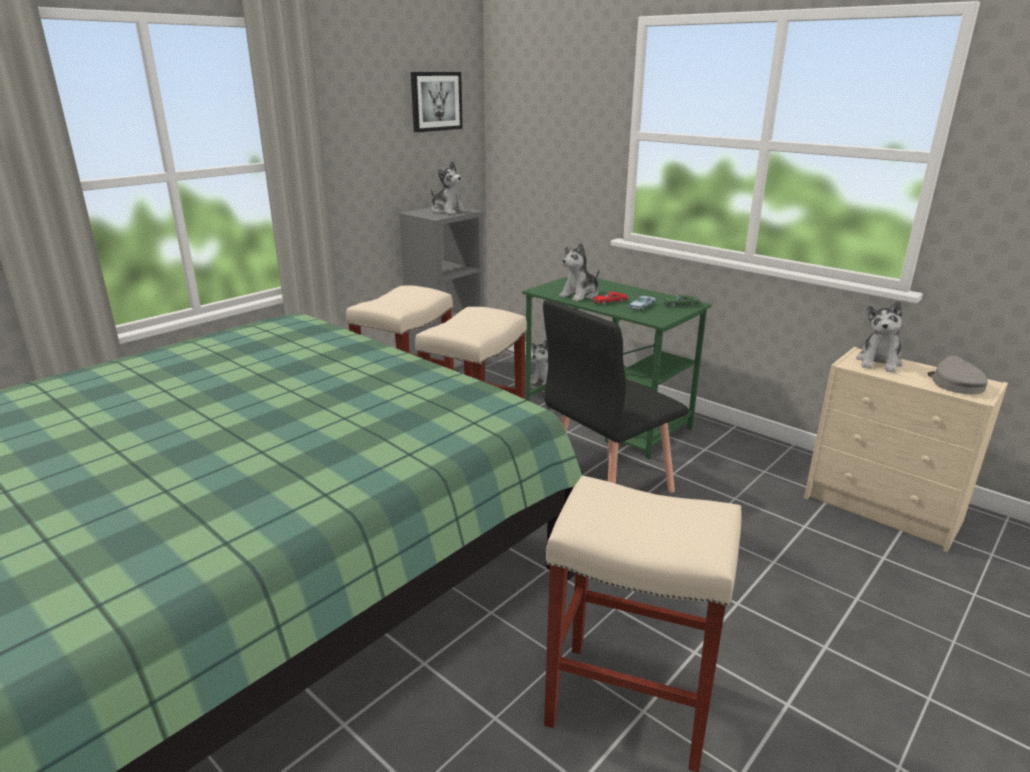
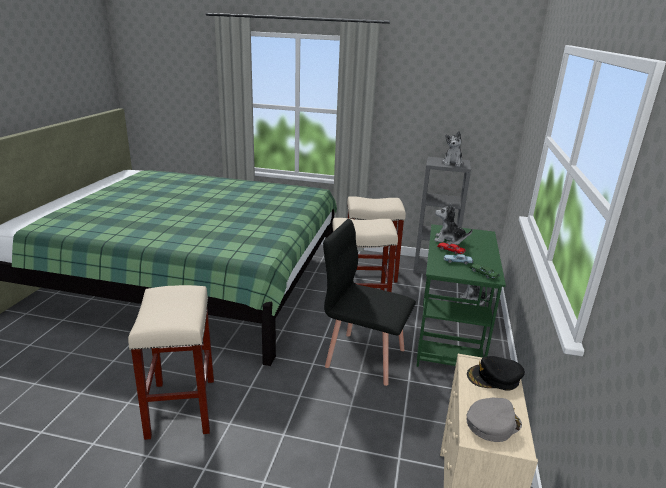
camera: 60 degrees right, 0 degrees up
(436, 101) = (478, 91): picture -> none
(879, 362) = (494, 378): plush toy -> black cap

